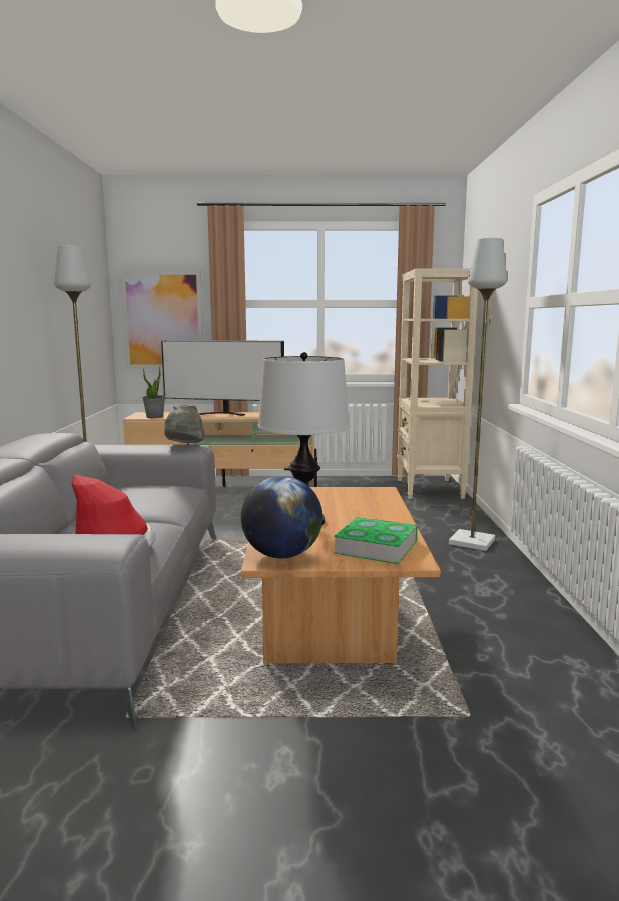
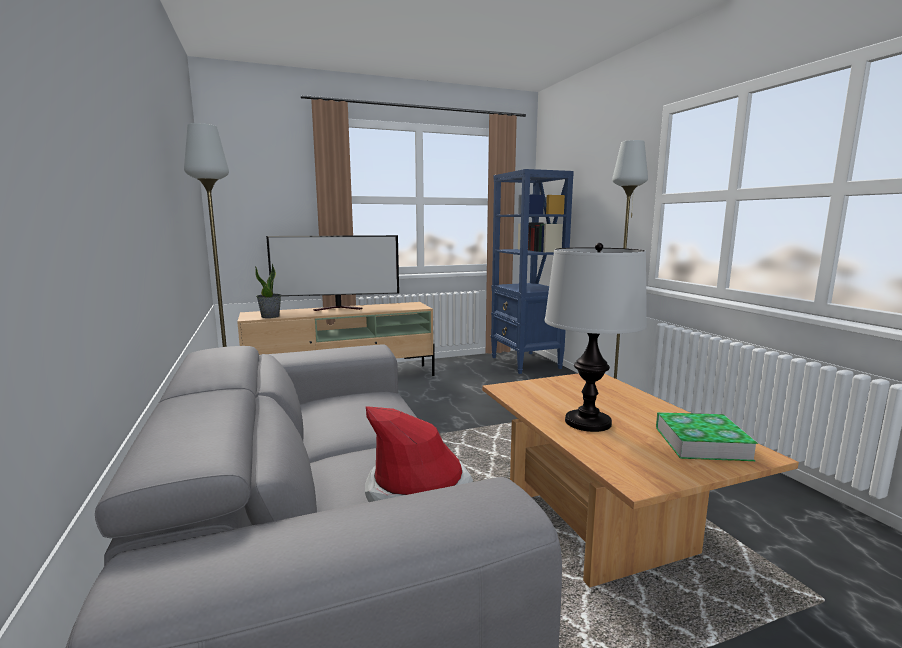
camera: 20 degrees left, 0 degrees up
(163, 320) = (263, 215): picture -> none
(184, 446) = (364, 347): grey hat -> none
(281, 555) = (639, 471): globe -> none
(429, 489) = (525, 363): beige bookcase -> blue bookcase

